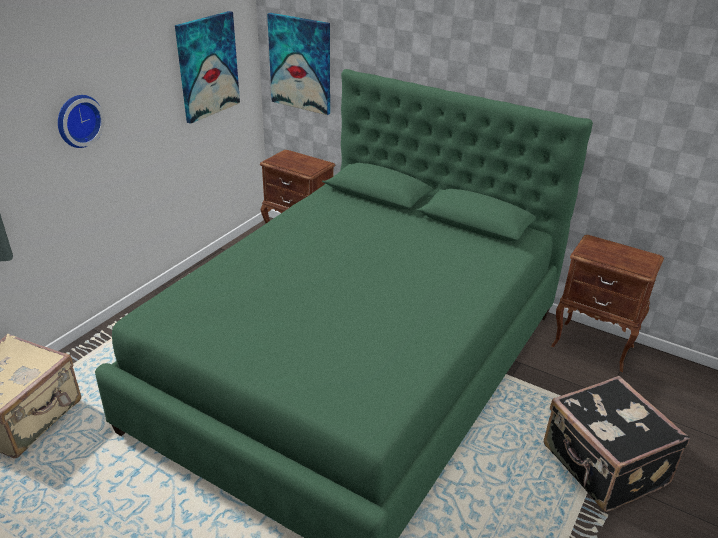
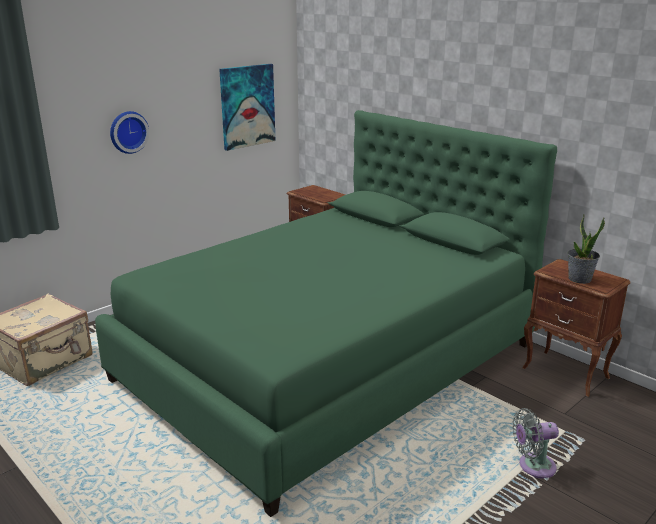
camera: 15 degrees right, 10 degrees down
(300, 63) = (327, 109): picture -> none
(602, 466) = (533, 466): black suitcase -> grey fan
(618, 261) = (579, 279): none -> potted plant

